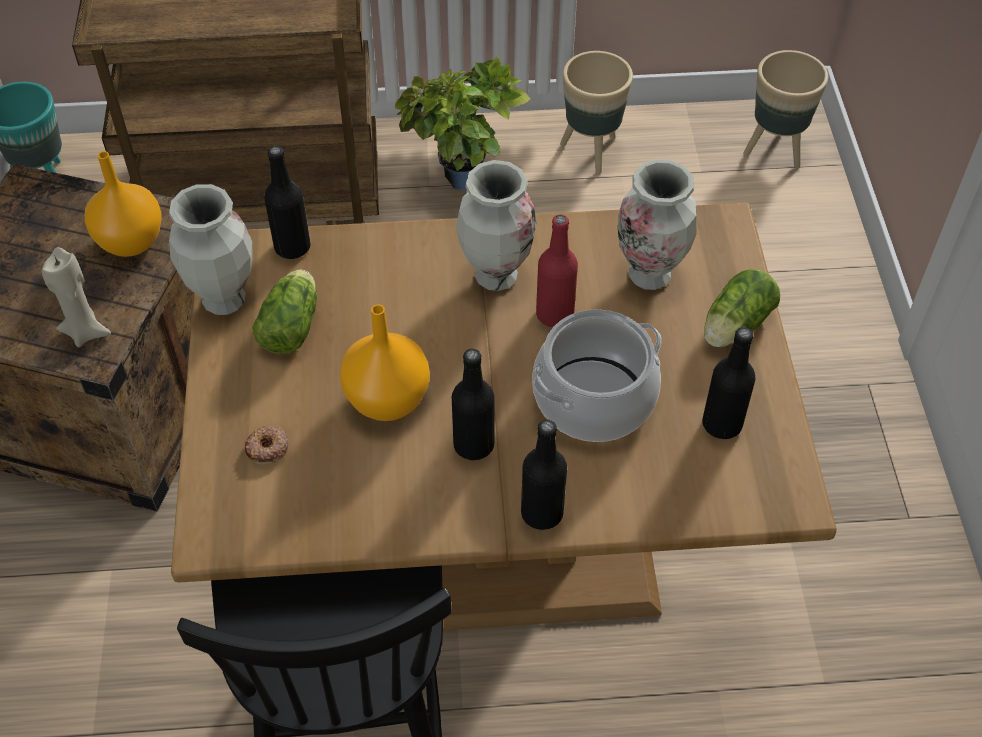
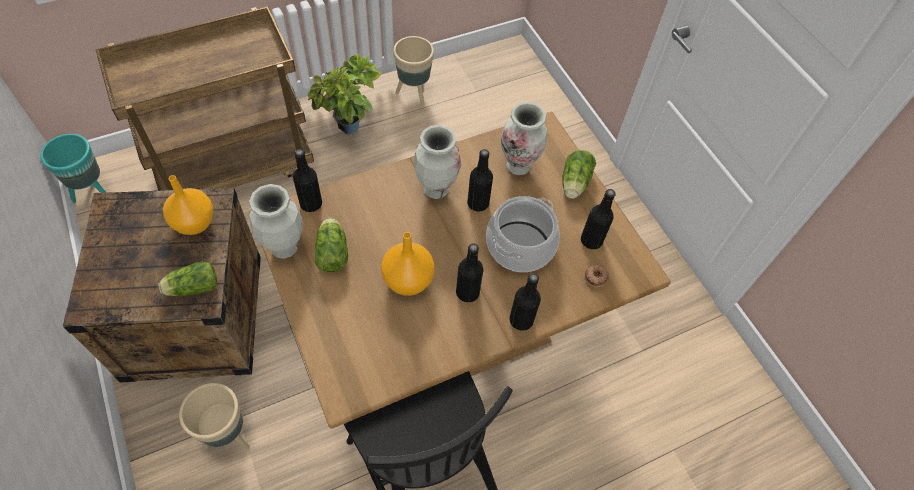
camera: 25 degrees left, 5 degrees up
(85, 331) = (191, 288): beige candle -> lettuce
(268, 448) = (352, 331): donut -> donut (596, 276)
(554, 314) = (478, 203): red bottle -> black bottle
(774, 150) = (509, 70): beige planter -> beige planter (228, 435)

